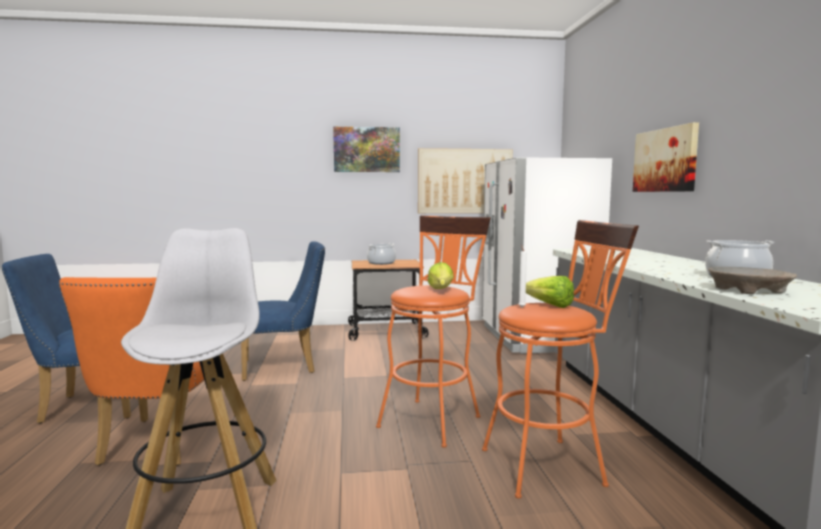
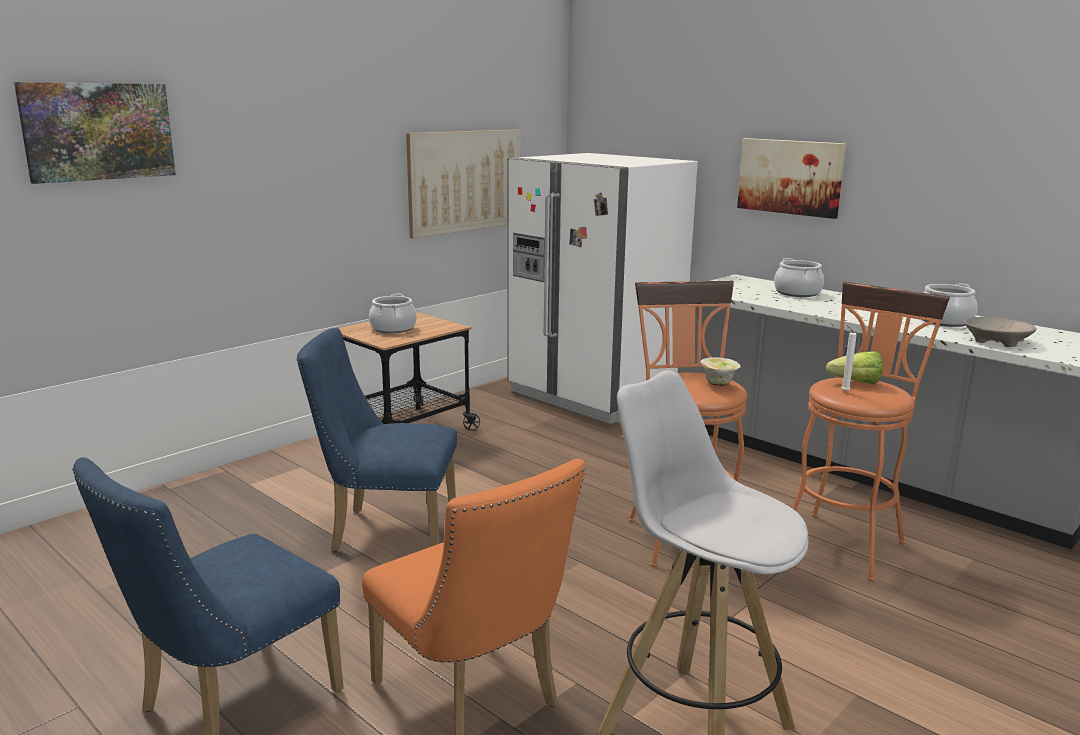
camera: 40 degrees left, 10 degrees up
(284, 367) = (385, 531): blue chair -> blue chair turned 120 degrees counterclockwise
(366, 149) = (335, 138): picture -> picture (98, 131)
(440, 291) = (718, 384): lettuce -> bowl
(646, 256) = (797, 293): none -> cooking pot

